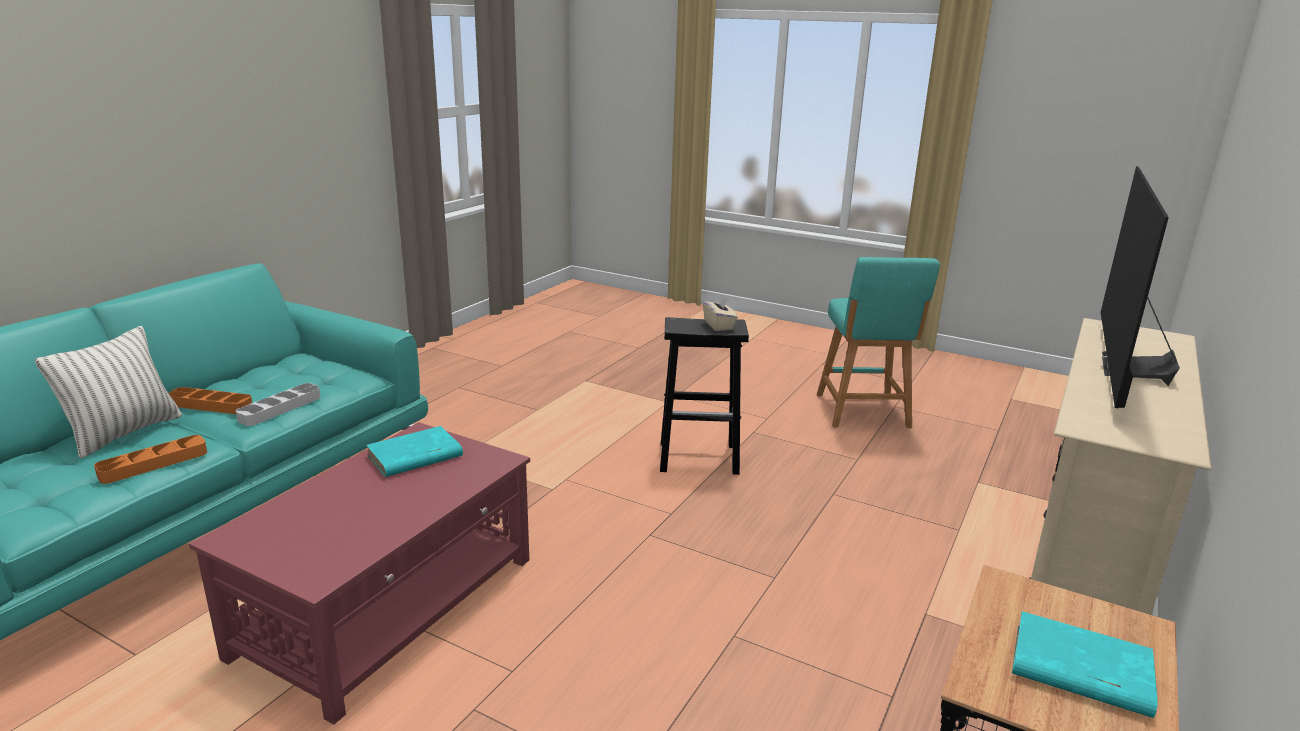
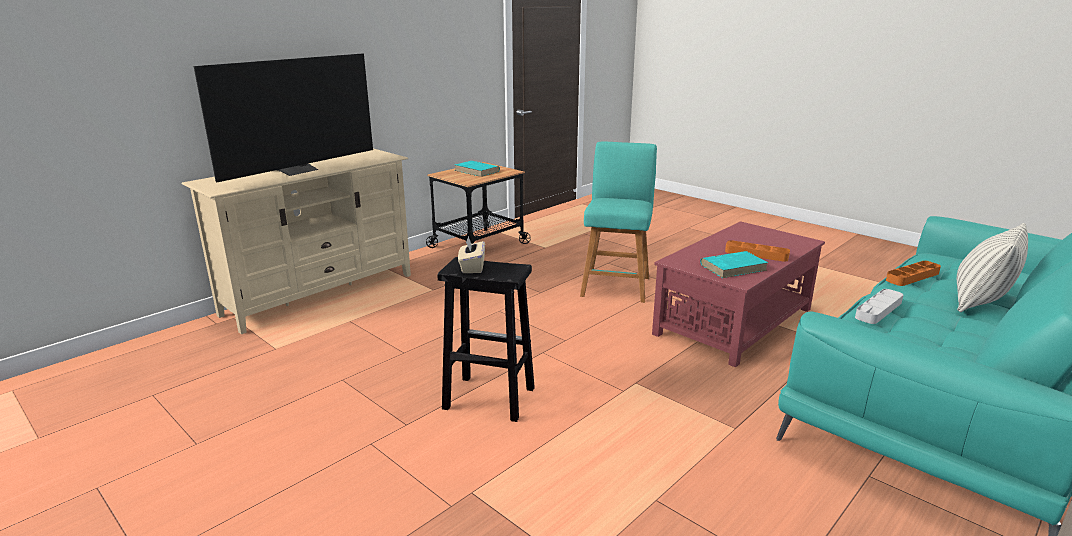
camera: 165 degrees left, 0 degrees up
(210, 405) = (947, 316): orange tray -> orange tray (756, 254)
(863, 413) = (250, 437): turquoise stool -> turquoise stool (616, 285)

